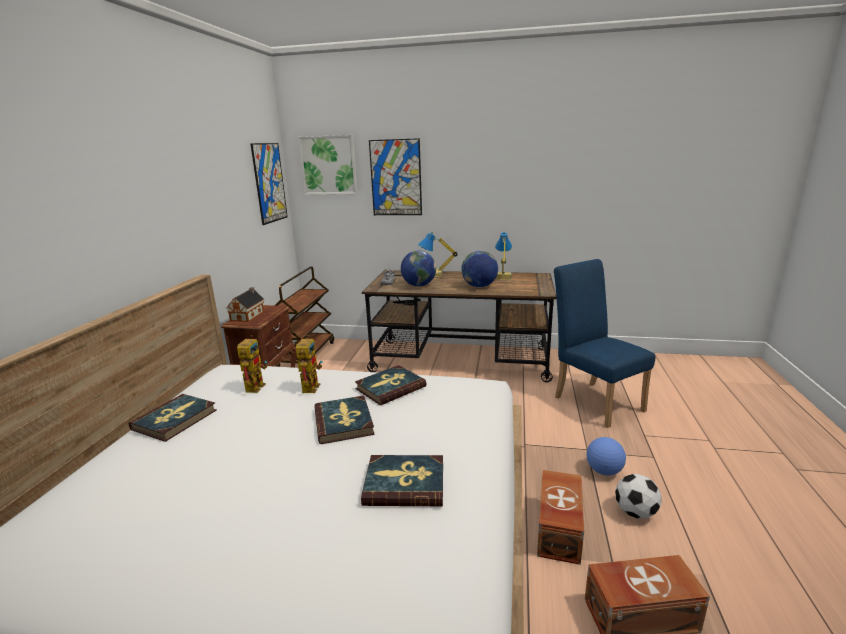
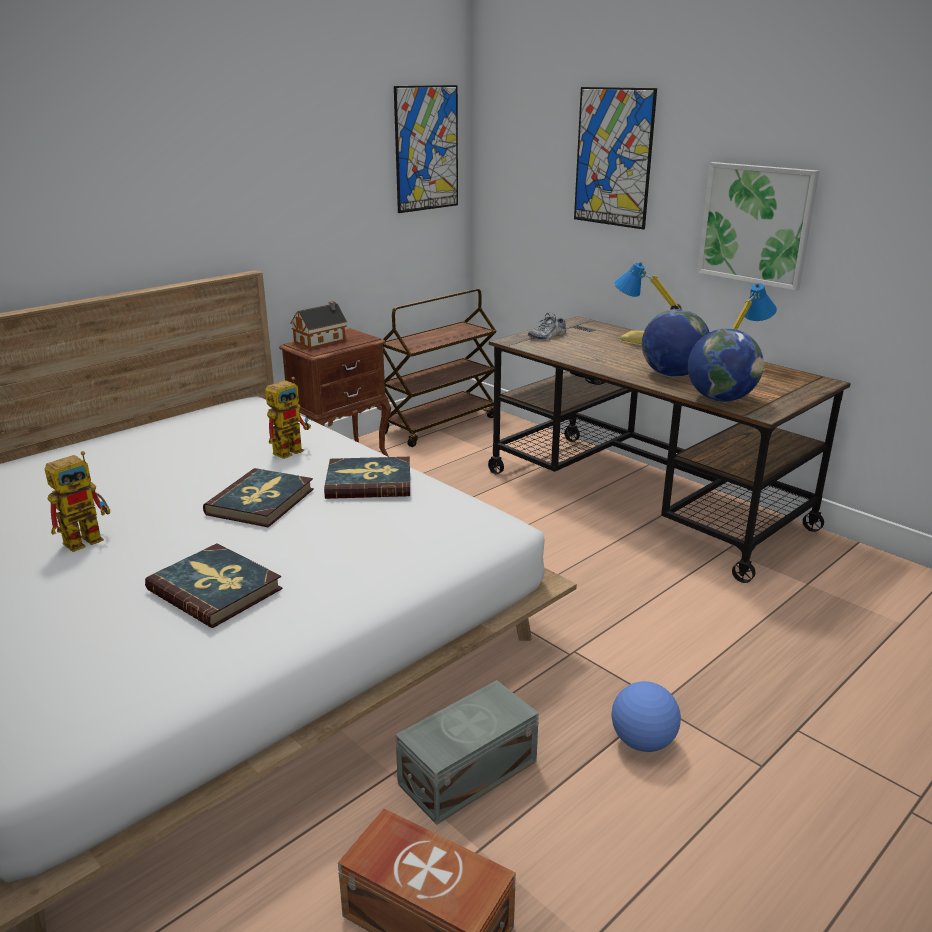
camera: 35 degrees right, 5 degrees up
(175, 419) = (130, 439): book -> none
(255, 385) = (243, 429): toy robot -> toy robot (89, 537)
(329, 165) = (524, 126): picture -> picture (756, 224)
(419, 285) = (582, 351): globe -> globe (720, 399)
(557, 530) = (465, 772): brown storage box -> grey storage box
(594, 400) = (785, 641): blue chair -> none
(635, 512) = (607, 815): football -> none

